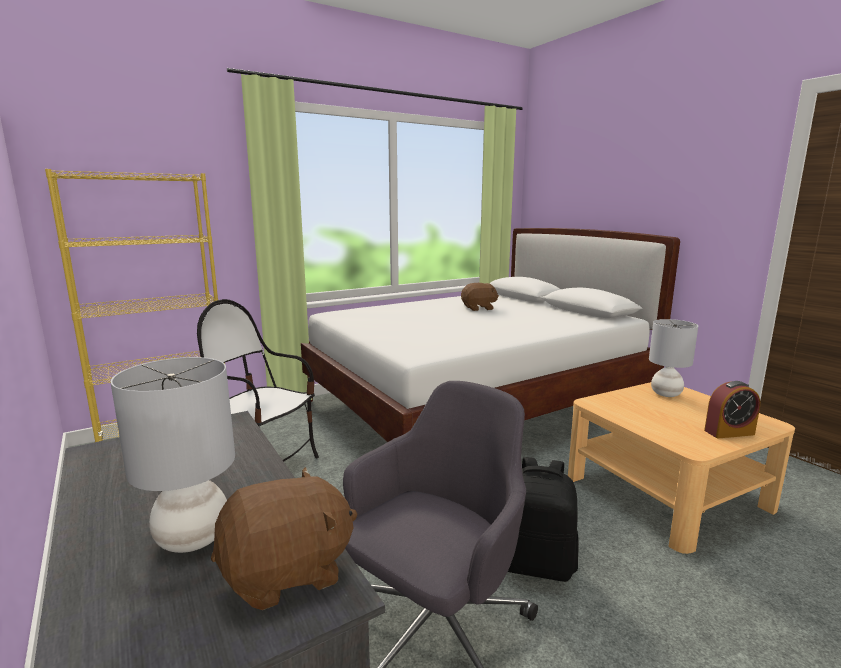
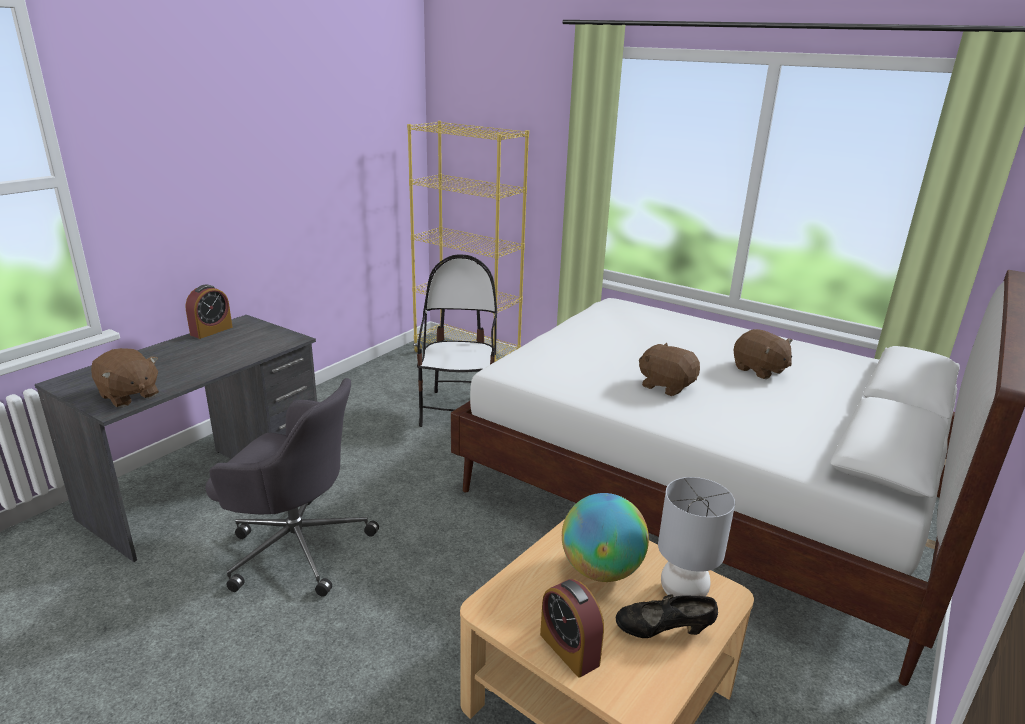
camera: 65 degrees right, 10 degrees up
(89, 480) = (211, 331): none -> alarm clock
(192, 538) = (157, 368): grey table lamp -> none
(485, 325) = (666, 386): none -> brown plush toy
(537, 563) = (393, 590): black backpack -> none
(645, 408) = (601, 570): none -> globe
(703, 406) = (663, 632): none -> black shoe

